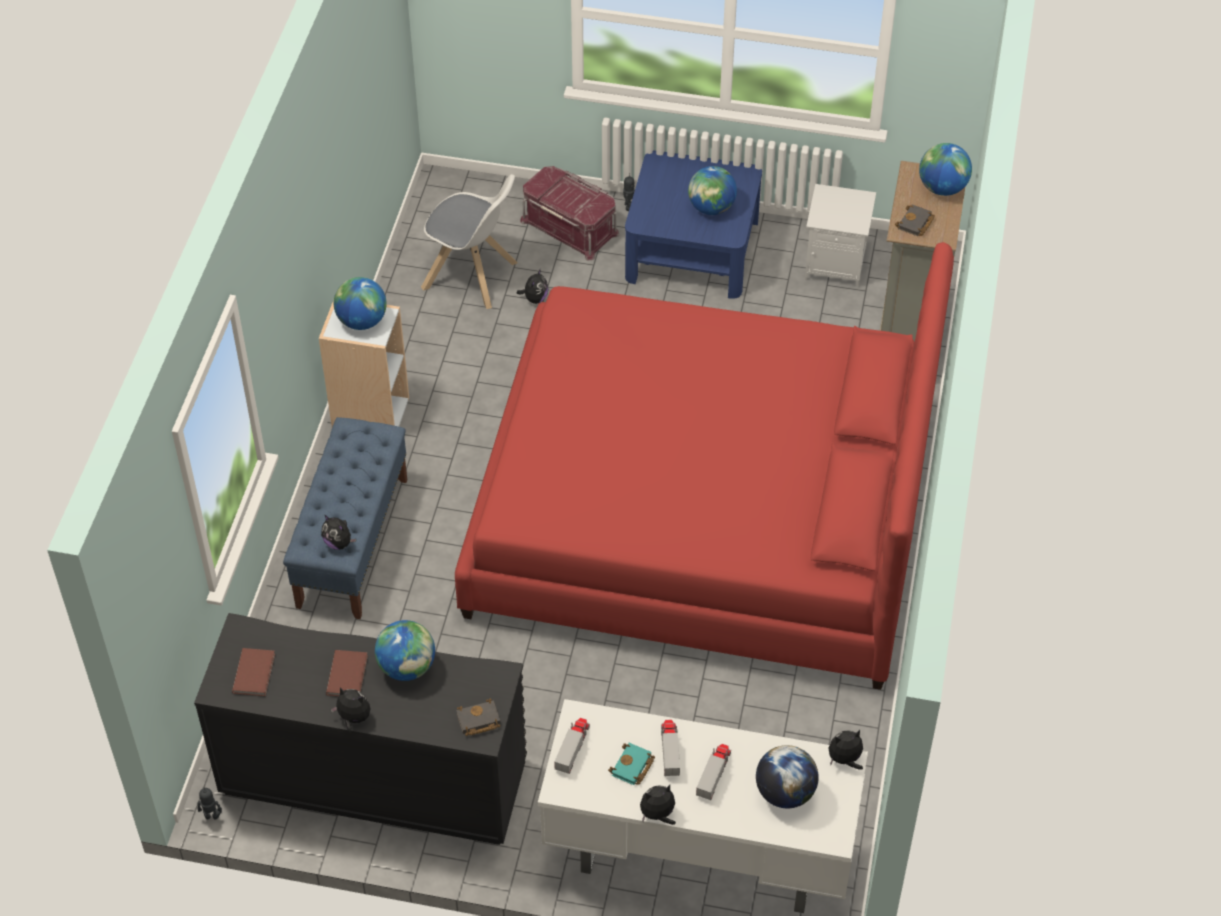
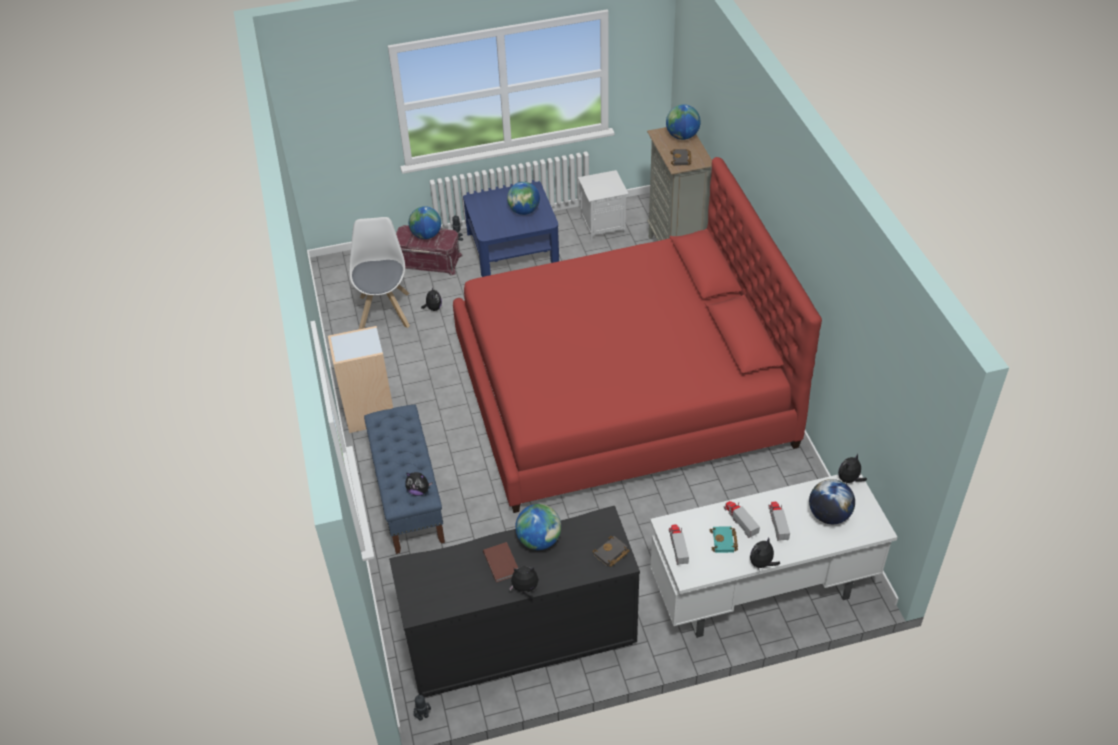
camera: 25 degrees left, 5 degrees down
(255, 673) = (435, 589): brown book -> none
(362, 321) = (356, 343): globe -> globe (426, 235)
(472, 276) = (384, 310): chair -> chair turned 90 degrees counterclockwise

